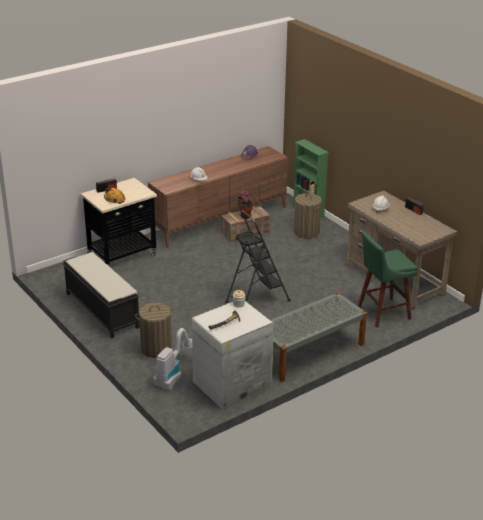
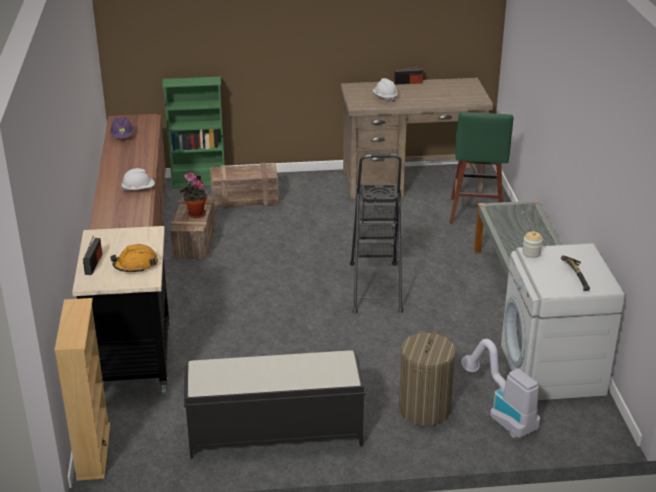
camera: 60 degrees left, 0 degrees up
(53, 269) = (93, 451): none -> beige bookcase
(306, 232) = (246, 199): laundry basket -> crate

